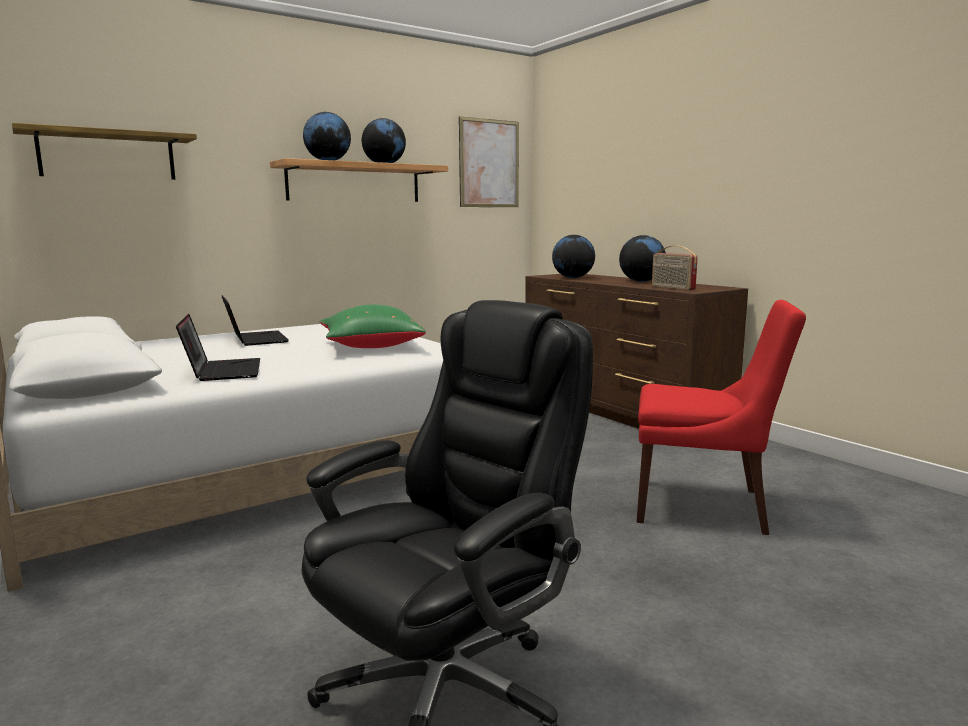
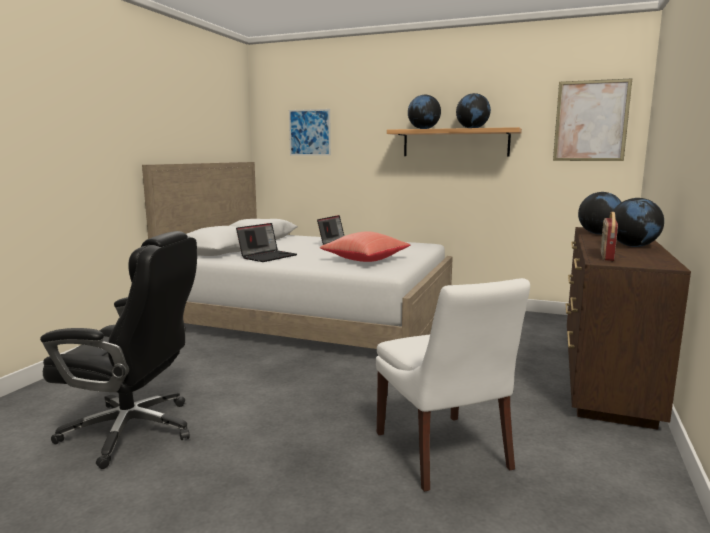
camera: 55 degrees right, 0 degrees up
(108, 156) = (309, 132): shelf -> picture
(370, 347) = (364, 260): green pillow -> red pillow
(704, 507) = (444, 453): red chair -> white chair

